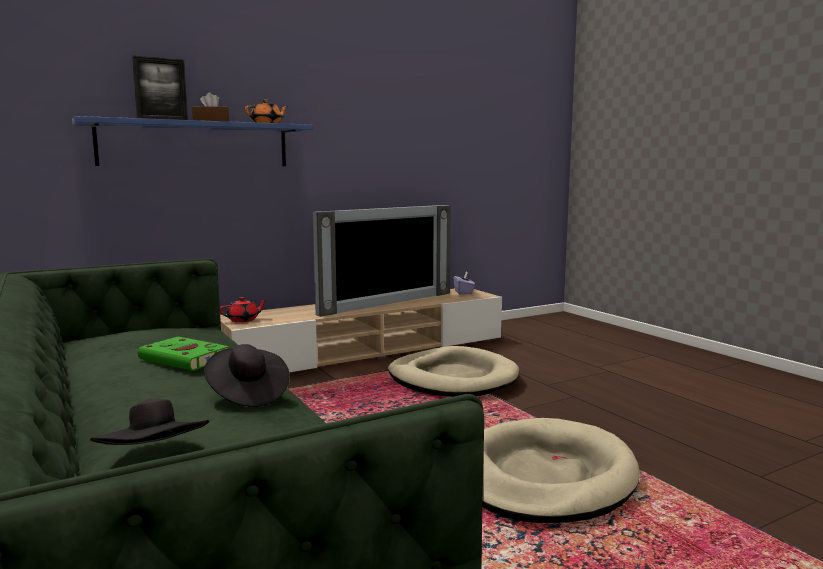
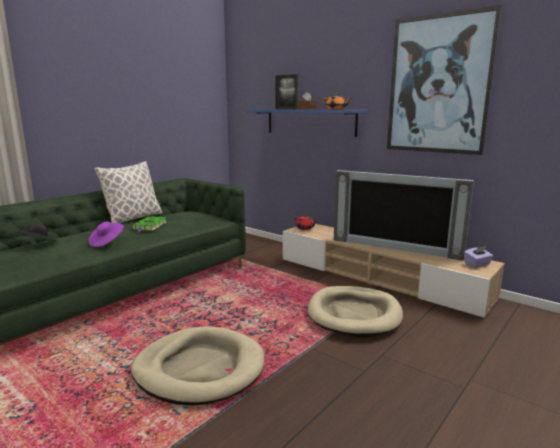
camera: 70 degrees right, 5 degrees up
(72, 373) = (133, 219): none -> pillow
(247, 394) = (107, 242): black hat -> purple hat
(385, 100) = (438, 85): none -> picture

